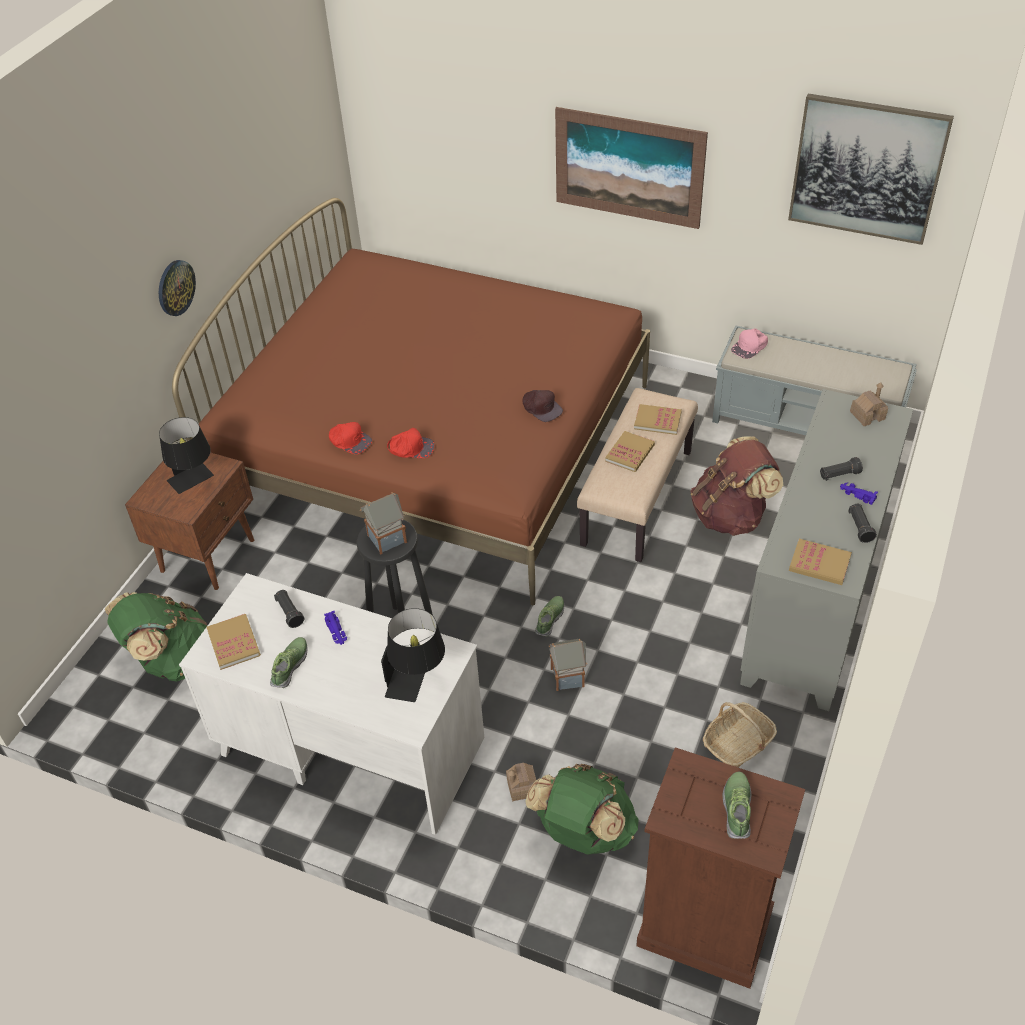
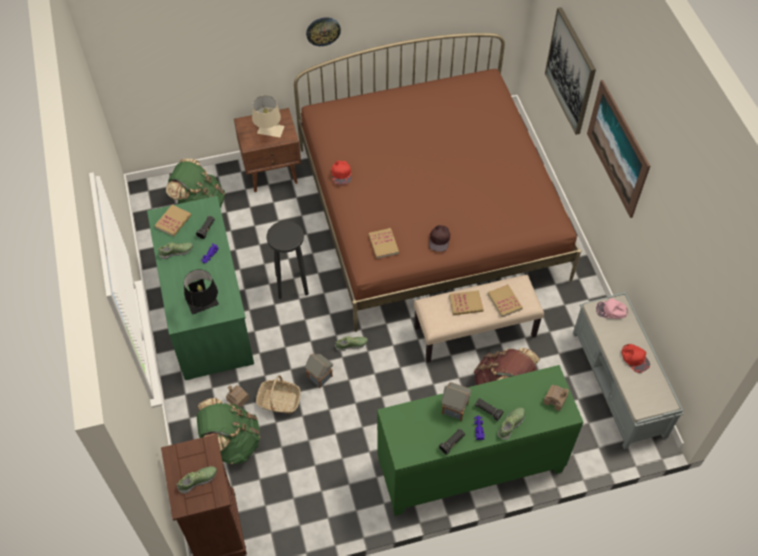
camera: 50 degrees right, 10 degrees up
(195, 482) = (269, 133): black table lamp -> beige table lamp
(348, 747) = (206, 311): white desk -> green desk
(386, 539) = (283, 235): toy house -> toy house (454, 408)
(411, 448) = (358, 202): red cap -> red cap (634, 358)
(738, 743) = (338, 482): basket -> basket (279, 401)
(815, 602) = (470, 467): grey cabinet -> green cabinet
(819, 564) = (406, 437): book -> book (383, 244)
(867, 169) = (701, 268): picture -> picture (570, 71)
(873, 466) = (511, 425): none -> shoe

